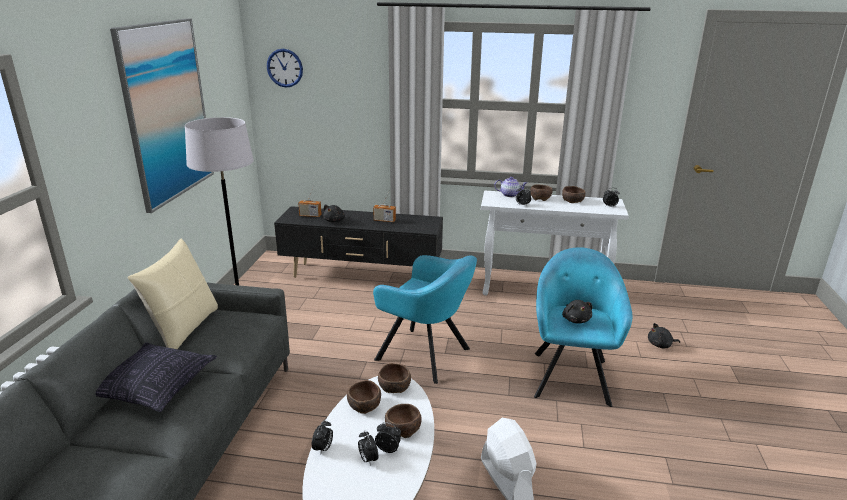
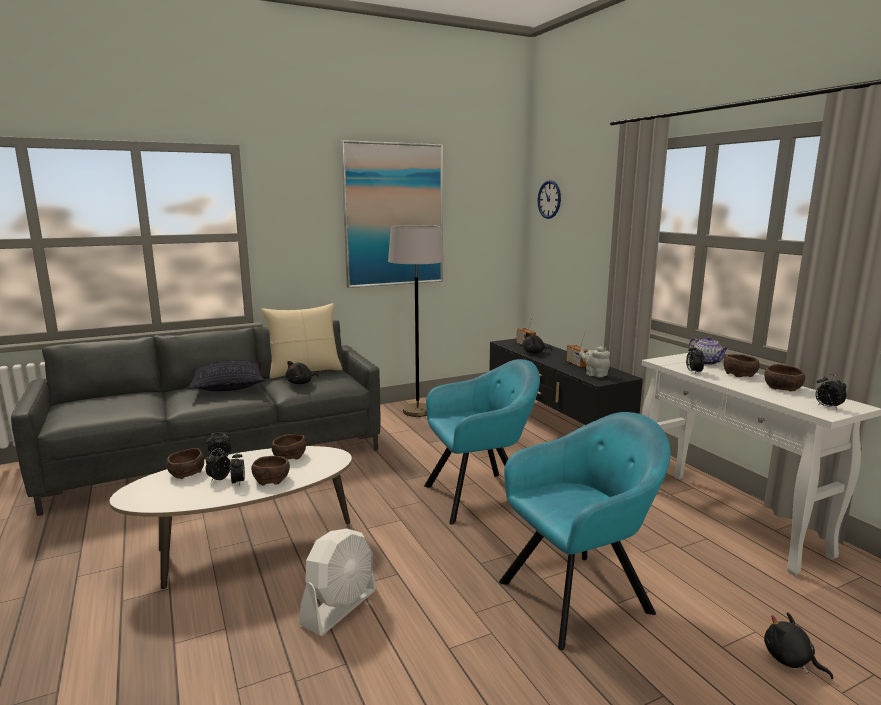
camera: 55 degrees right, 10 degrees down
(395, 387) = (328, 459): brown bowl -> brown bowl (186, 473)
(414, 225) = (594, 374): none -> grey teapot
(426, 355) = (481, 496): turquoise armchair -> turquoise armchair turned 105 degrees counterclockwise
(576, 319) = (568, 501): black plush toy -> black plush toy (301, 383)

